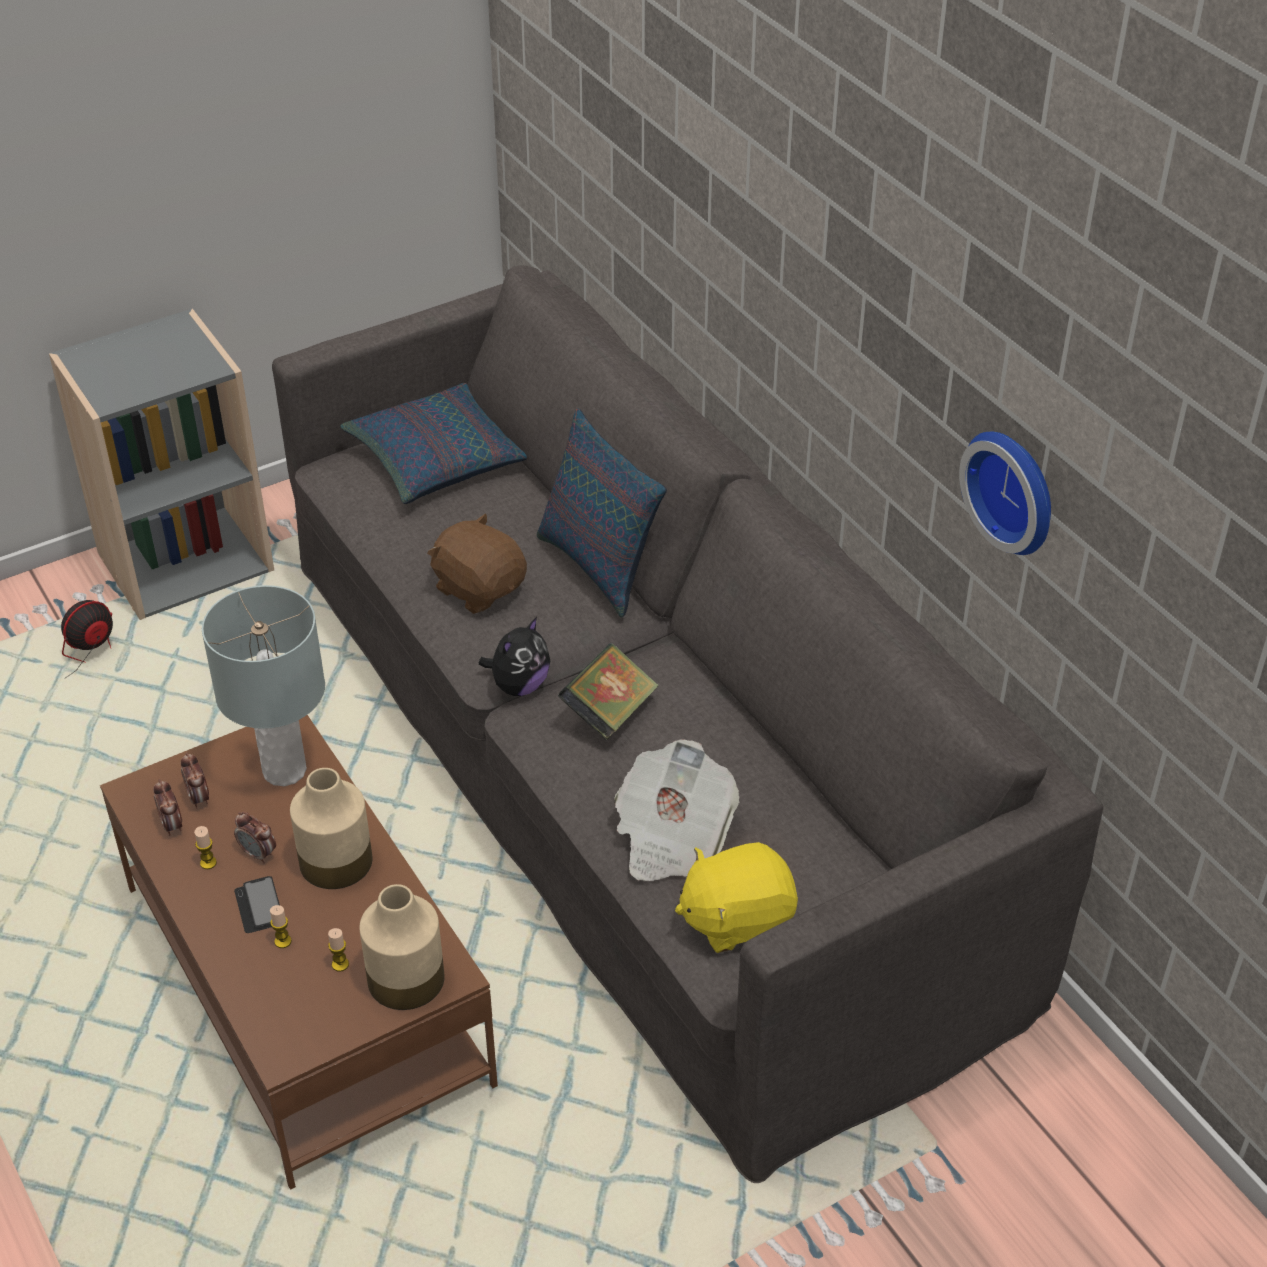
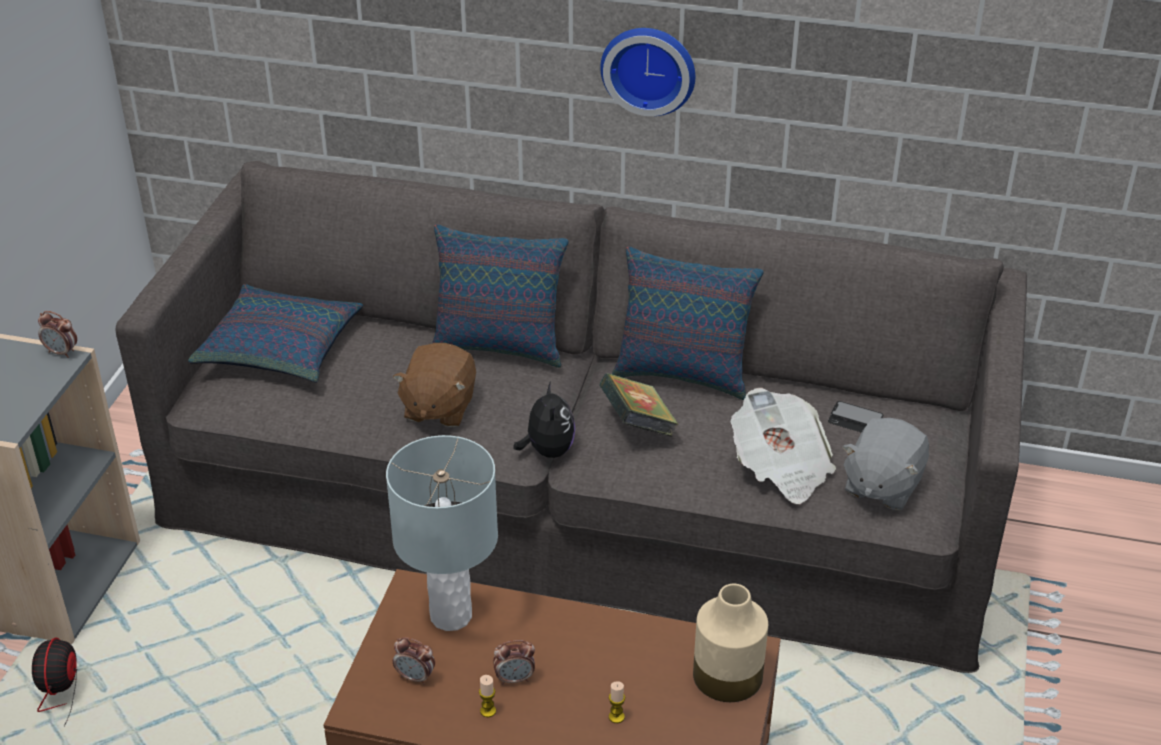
camera: 45 degrees left, 5 degrees down
(172, 825) = (423, 708): alarm clock -> alarm clock (62, 352)
(259, 906) = (566, 709): phone -> phone (855, 420)
(335, 861) = (574, 643): beige vase -> none
(340, 964) = (675, 700): candle -> none
(479, 588) = (438, 407): brown plush toy -> brown plush toy turned 75 degrees counterclockwise
(712, 696) = (682, 376): none -> blue pillow
(736, 919) = (881, 485): yellow plush toy -> grey plush toy
(1015, 489) = (888, 81): wall clock -> wall clock (649, 68)

